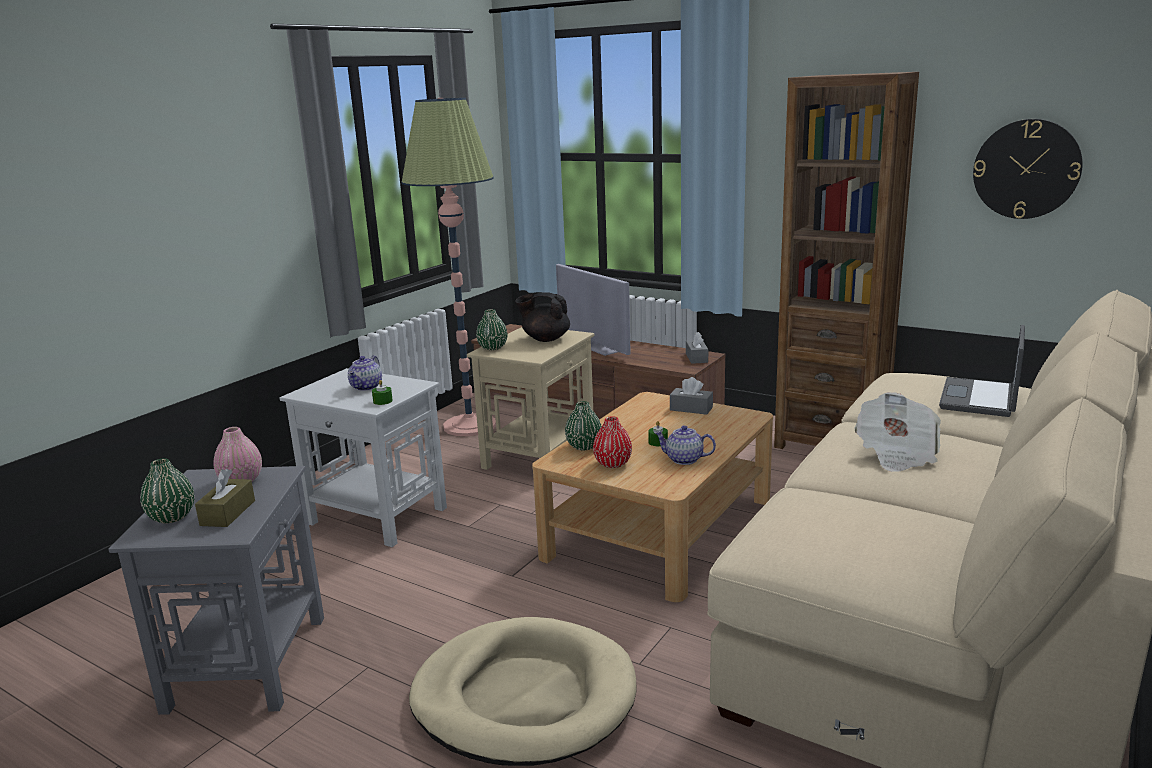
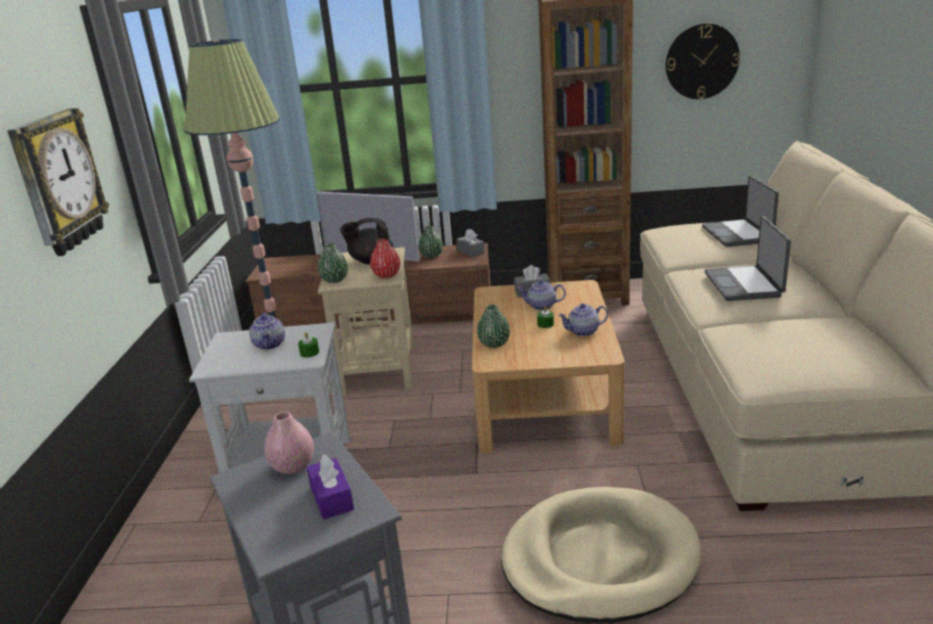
camera: 30 degrees left, 5 degrees up
(171, 517) = (278, 523): green vase -> green vase (431, 255)
(224, 203) = (58, 182): none -> wall clock
(228, 513) = (331, 498): brown tissue box -> purple tissue box
(612, 463) = (536, 350): red vase -> red vase (386, 275)
(679, 424) = (541, 306): none -> teapot
(896, 454) = (744, 284): newspaper -> laptop

